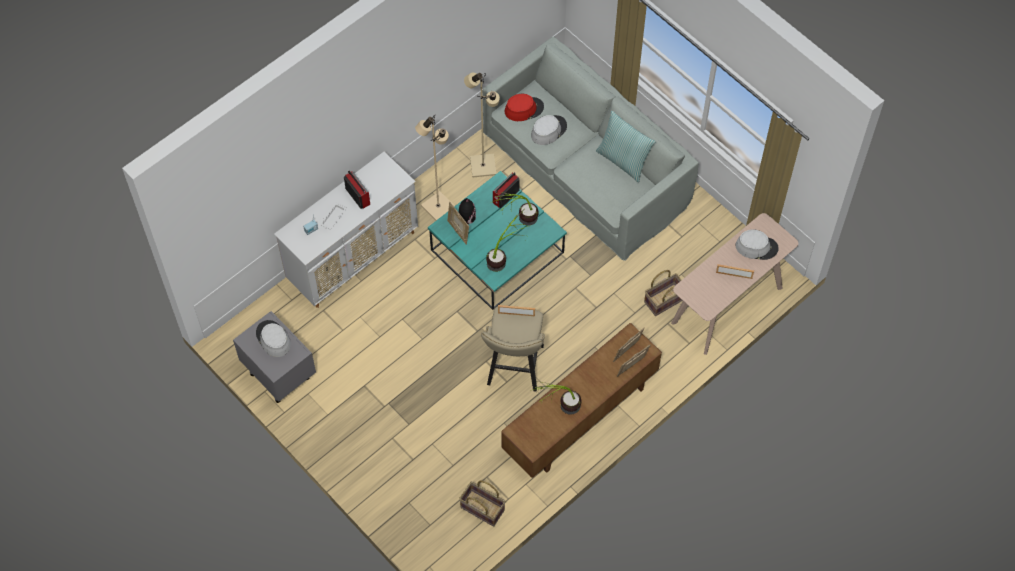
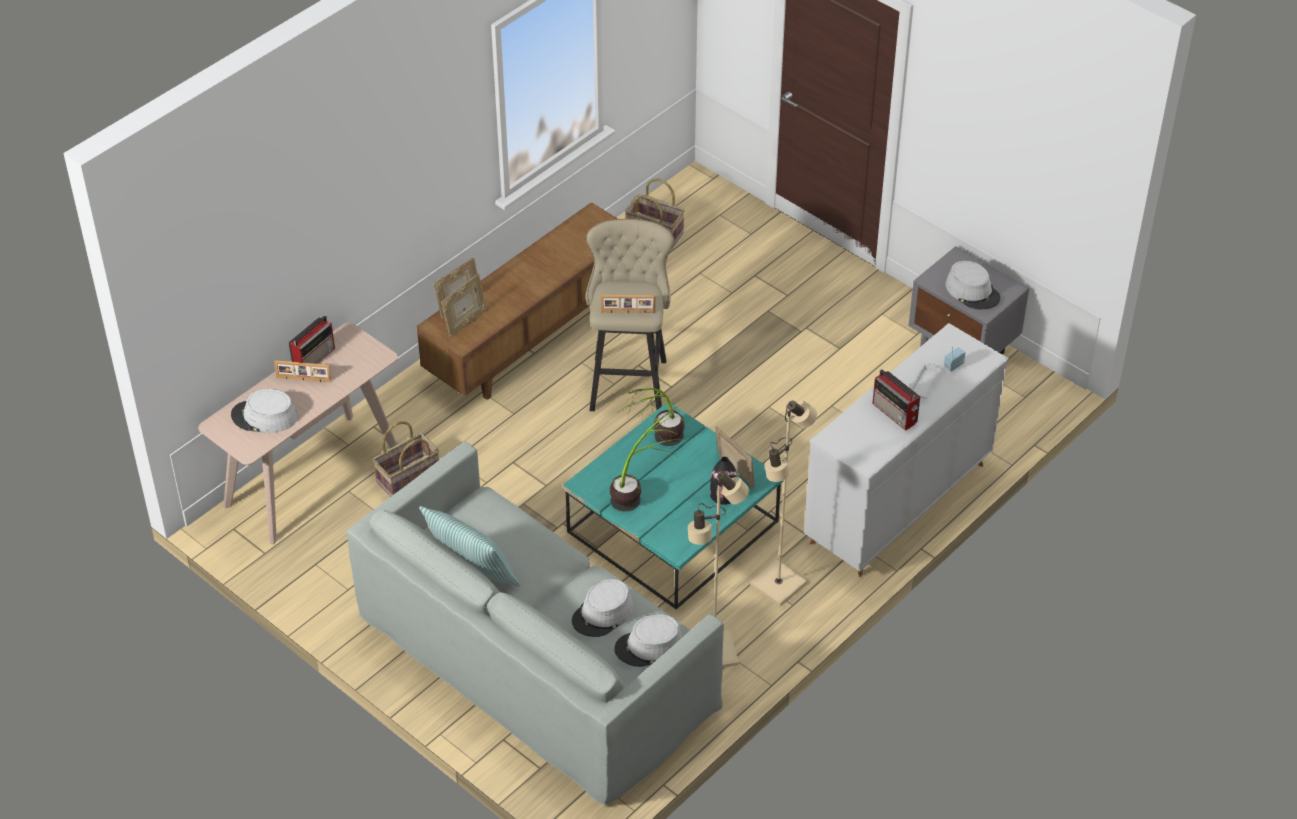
camera: 175 degrees right, 15 degrees down
(505, 196) = (666, 527): radio -> radio (314, 358)
(524, 109) = (649, 646): red hat -> grey hat
(558, 408) = (560, 256): potted plant -> none

